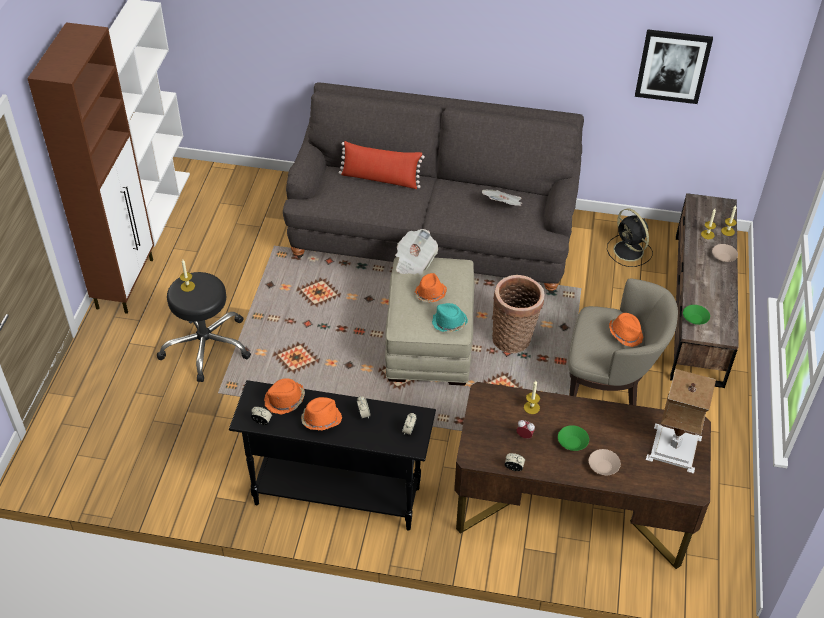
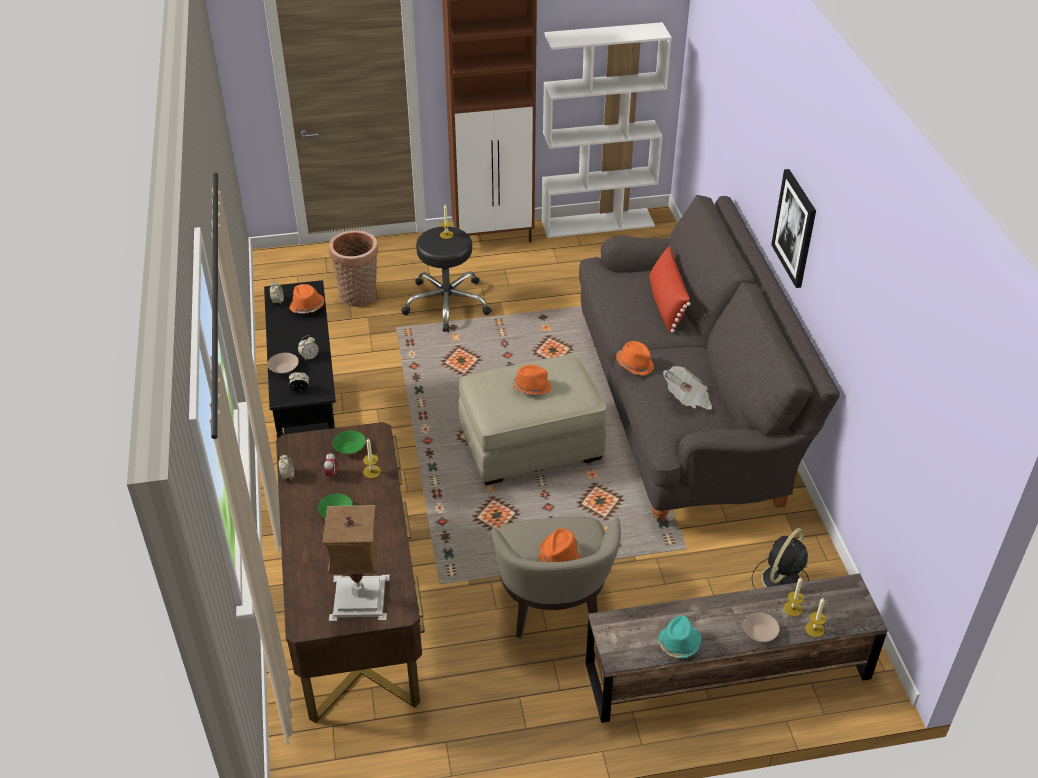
camera: 70 degrees right, 5 degrees down
(321, 419) = (293, 333): orange hat -> orange hat (634, 364)
(414, 261) = (571, 364): newspaper -> none
(449, 323) = (498, 410): turquoise hat -> turquoise hat (678, 644)
(514, 339) = (572, 508): basket -> basket (359, 297)
(603, 467) = (311, 542): beige bowl -> beige bowl (283, 368)
(672, 66) = (904, 396): picture -> picture (795, 228)
(695, 319) = (628, 621): green bowl -> green bowl (350, 448)

